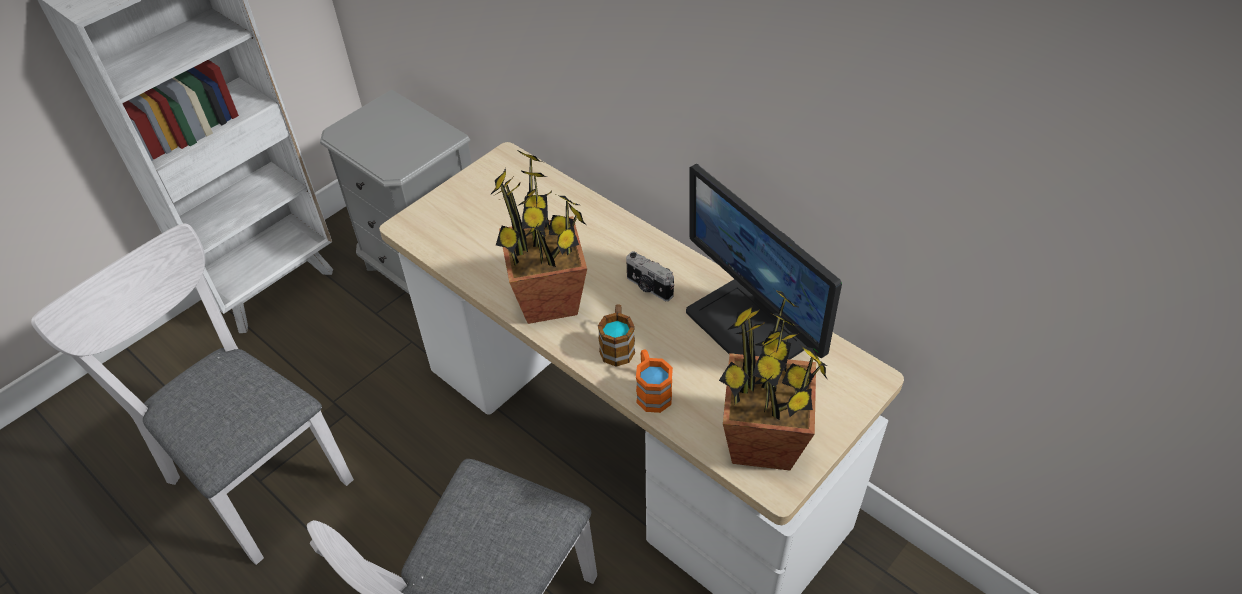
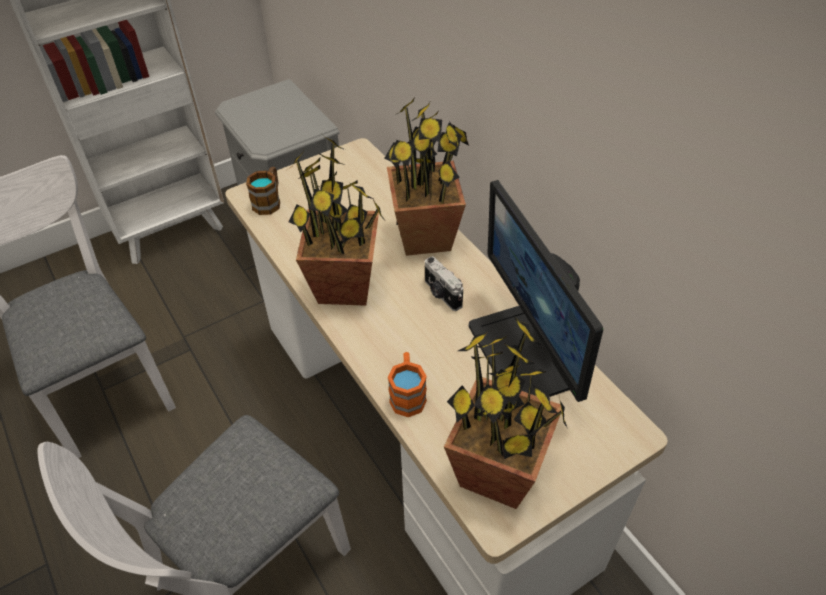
camera: 15 degrees right, 0 degrees up
(610, 233) = (425, 237): none -> potted plant
(617, 345) = (392, 343): mug -> mug (269, 201)

